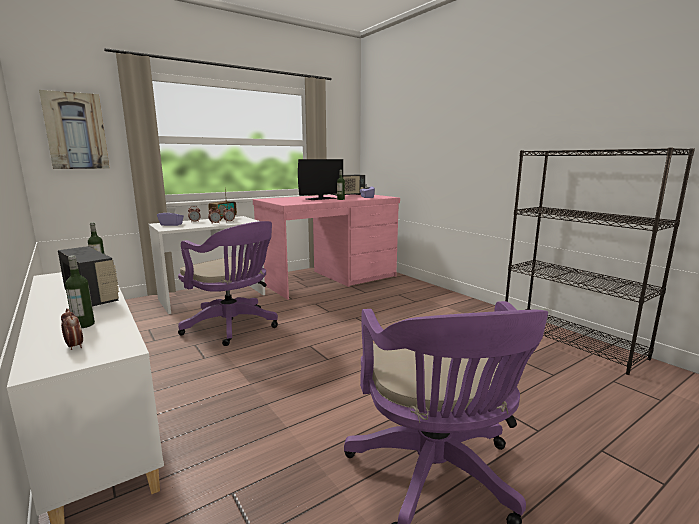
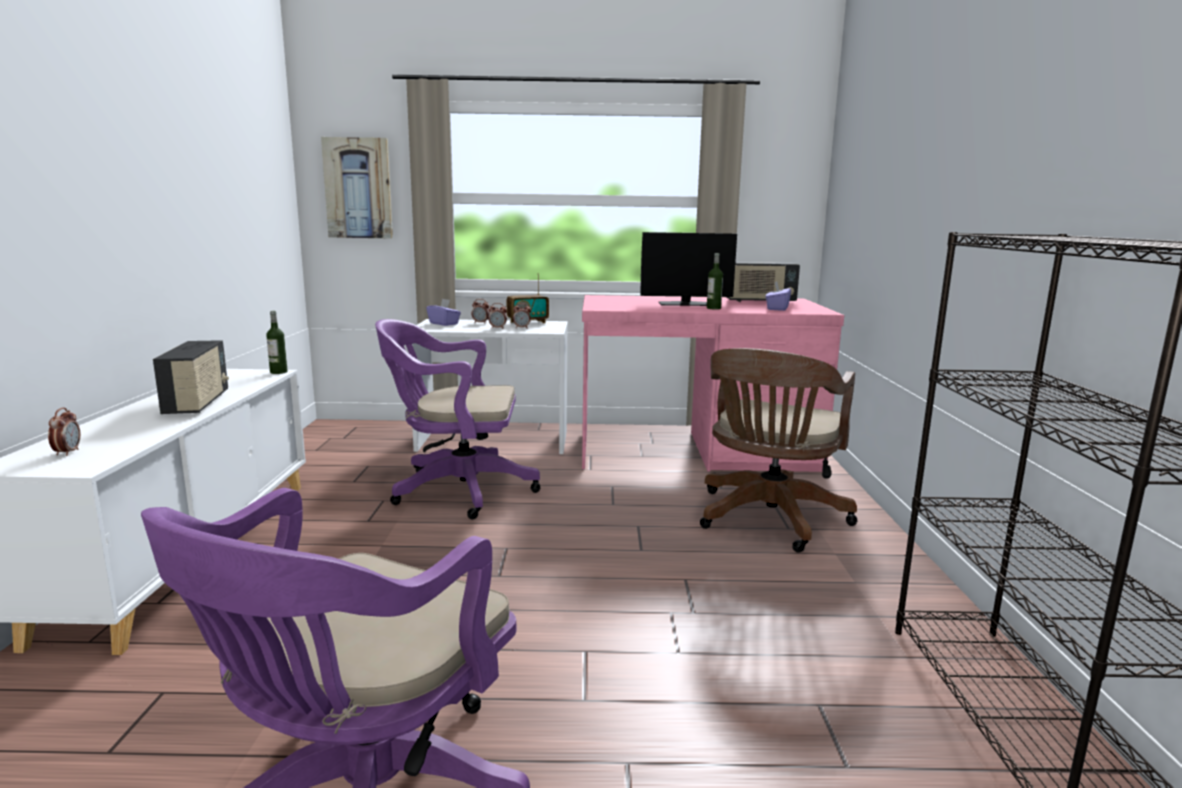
camera: 35 degrees right, 0 degrees up
(84, 325) = (123, 432): bottle -> none
(233, 327) = (456, 490): purple office chair -> purple office chair turned 105 degrees clockwise
(403, 300) = (768, 520): none -> brown office chair

